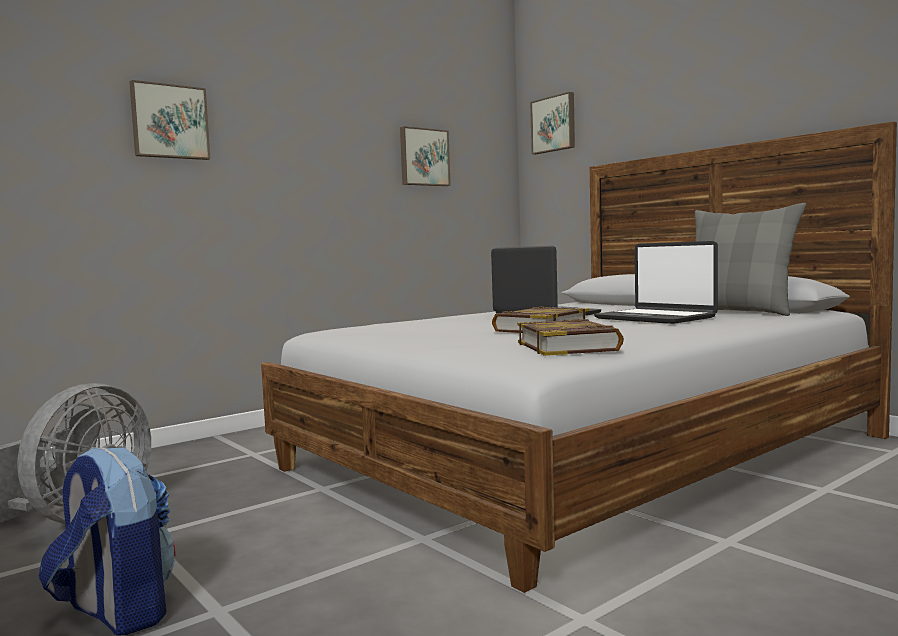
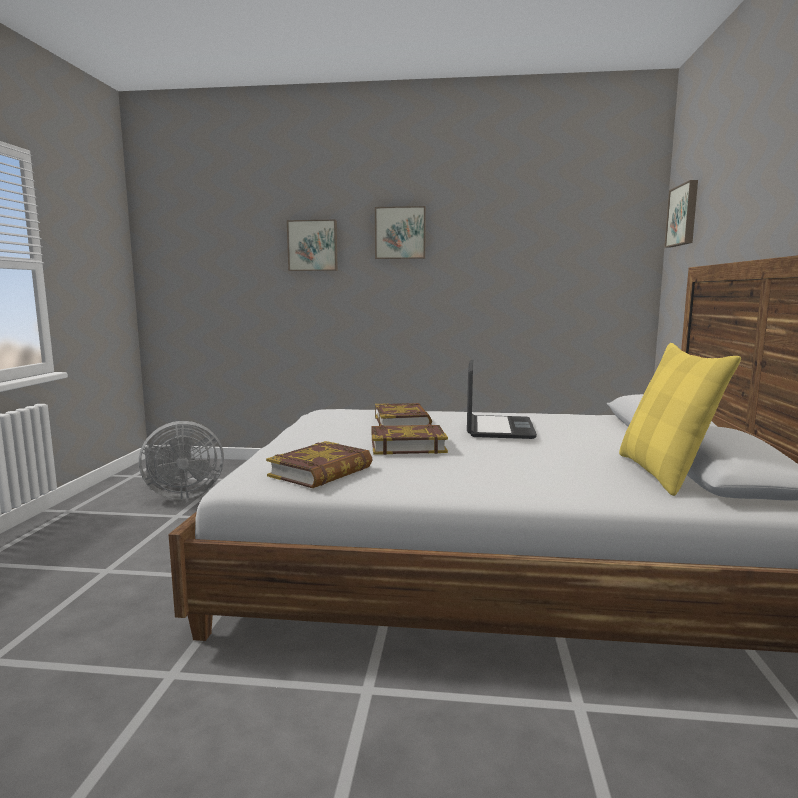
camera: 45 degrees right, 5 degrees up
(116, 612) = (89, 551): backpack -> none
(423, 157) = (535, 257): picture -> picture (400, 233)
(461, 320) = (402, 422): none -> book
(655, 318) = (545, 458): laptop -> none
(737, 312) = (663, 473): grey pillow -> yellow pillow

